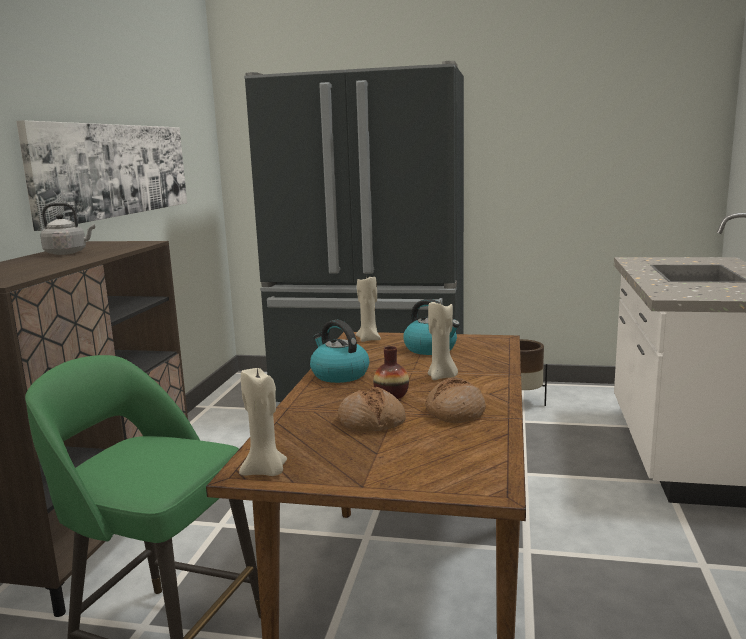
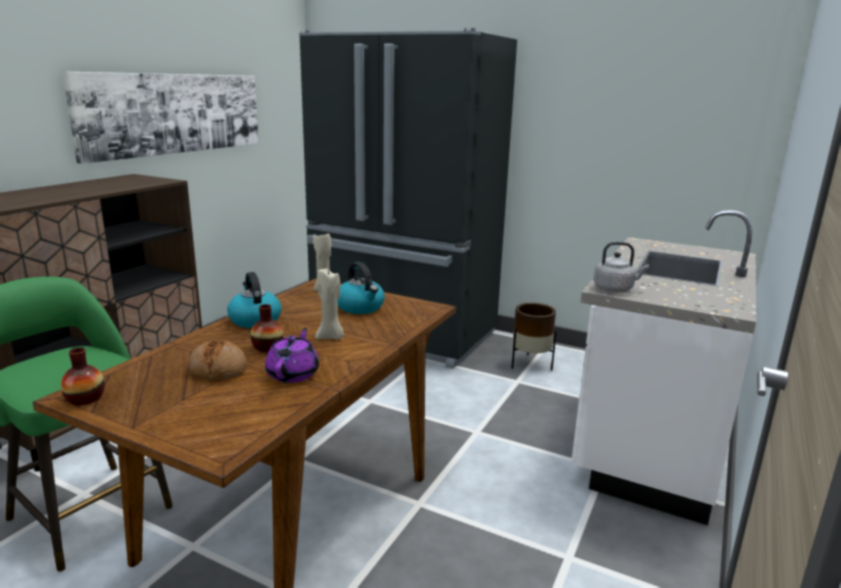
camera: 15 degrees right, 5 degrees up
(68, 253) = (92, 185): grey kettle -> grey kettle (615, 289)
(266, 472) = (85, 398): beige candle -> vase
(455, 412) = (293, 374): bread -> purple teapot

